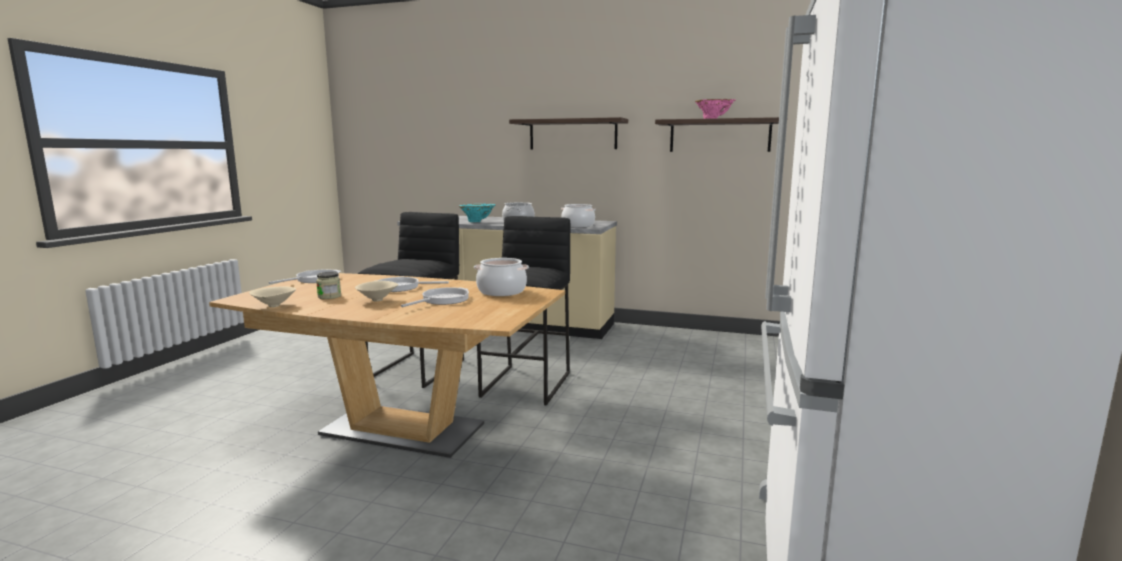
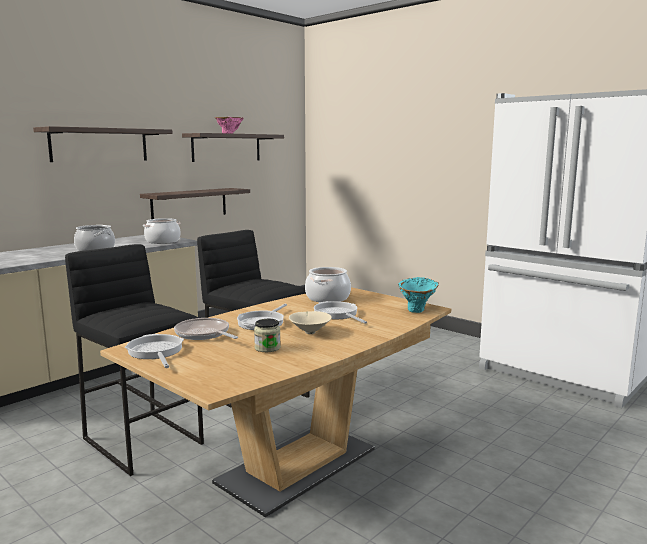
camera: 65 degrees left, 0 degrees up
(273, 306) = (285, 370): beige bowl -> none
(360, 281) = (204, 334): none -> frying pan
(477, 222) = (43, 257): turquoise vase -> turquoise vase (418, 309)
(662, 196) = (189, 204): none -> shelf

